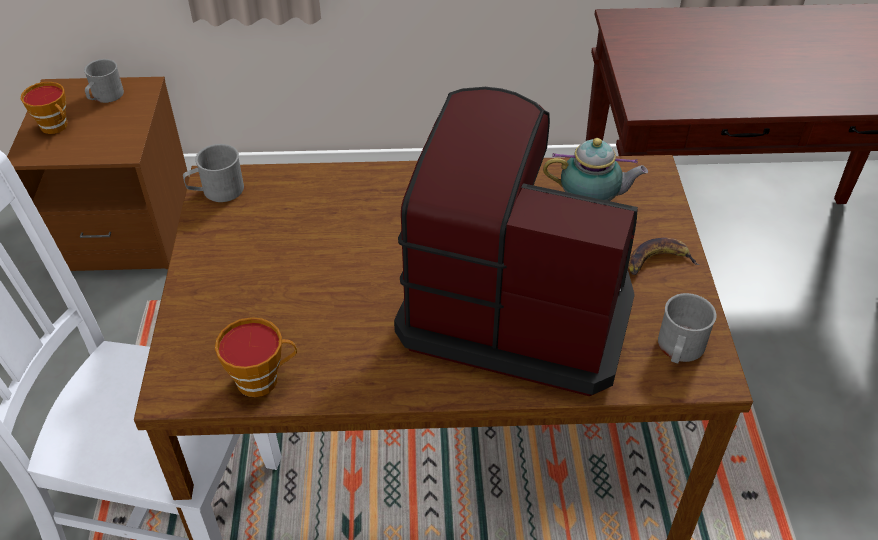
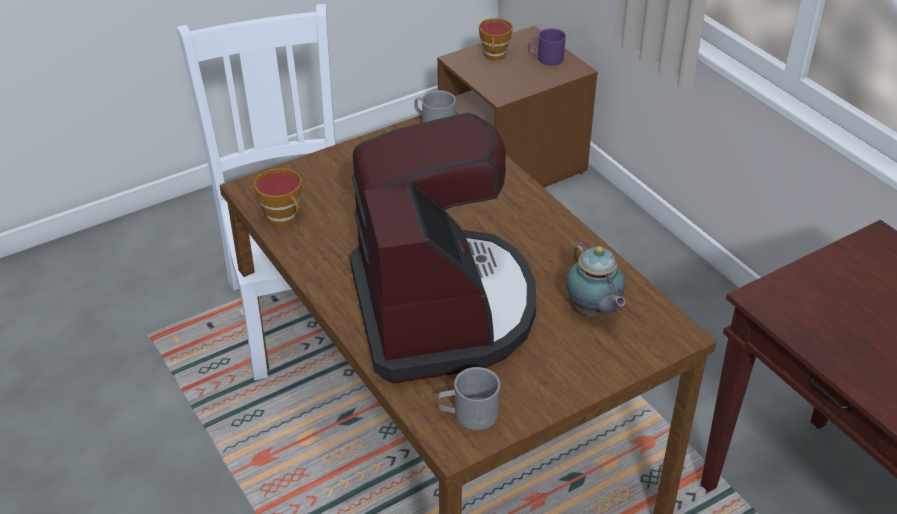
camera: 60 degrees right, 5 degrees down
(105, 97) = (546, 59): grey mug -> purple mug
(657, 261) = (561, 372): banana -> none

